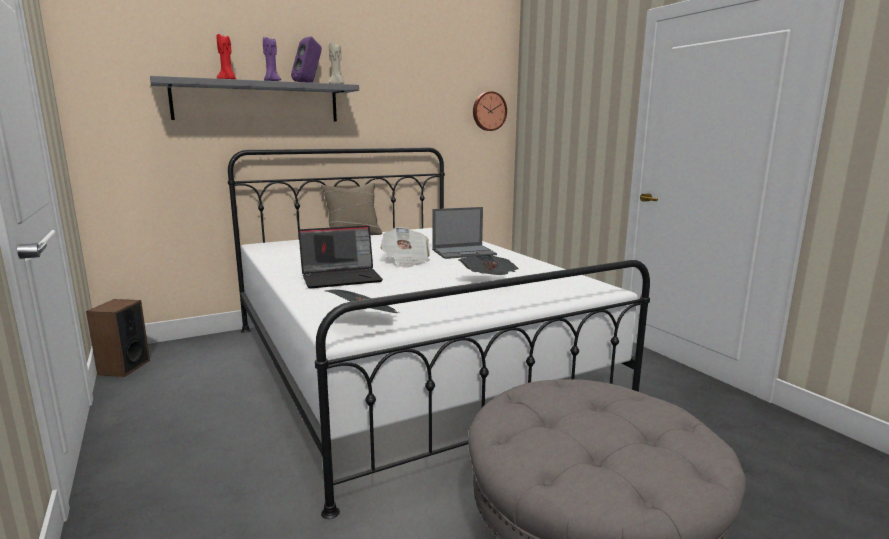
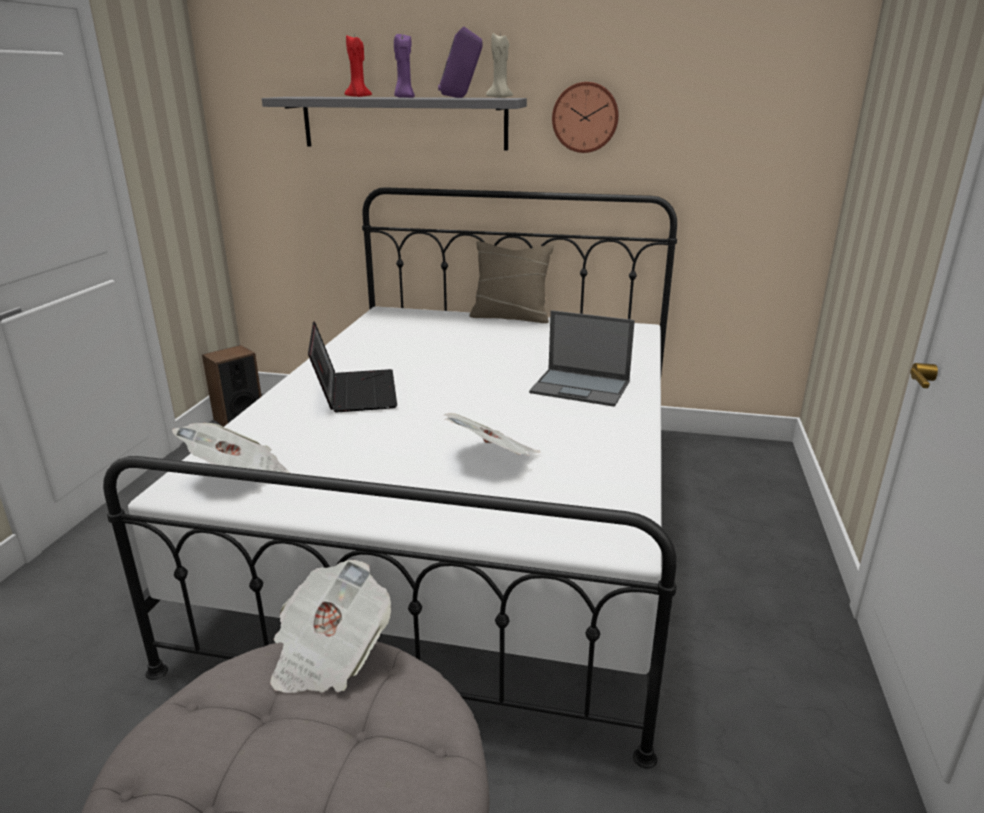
camera: 40 degrees right, 10 degrees up
(342, 278) = (354, 392): laptop -> laptop turned 120 degrees counterclockwise
(406, 261) = (475, 383): newspaper -> newspaper (329, 653)
(488, 111) = (788, 134): wall clock -> wall clock (585, 117)

